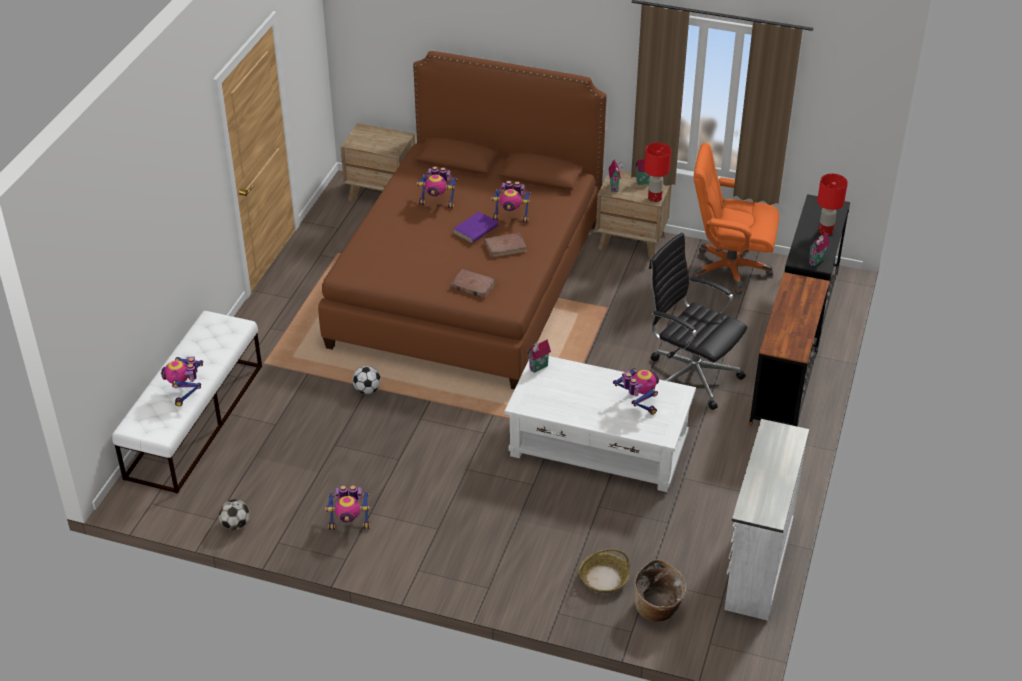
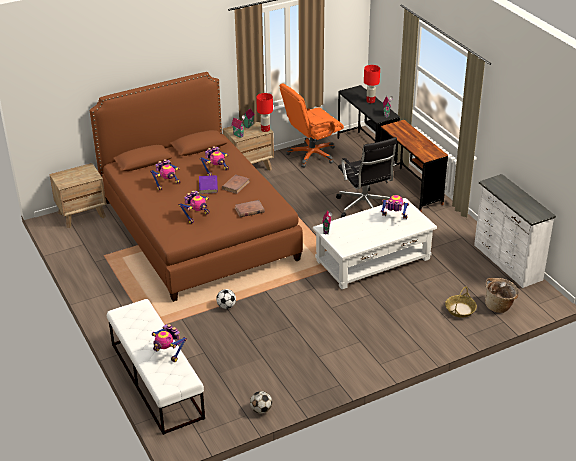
camera: 45 degrees left, 5 degrees down
(350, 523) = (316, 368): toy robot -> toy robot (196, 216)
(690, 375) = (365, 207): black office chair -> black office chair turned 105 degrees counterclockwise

